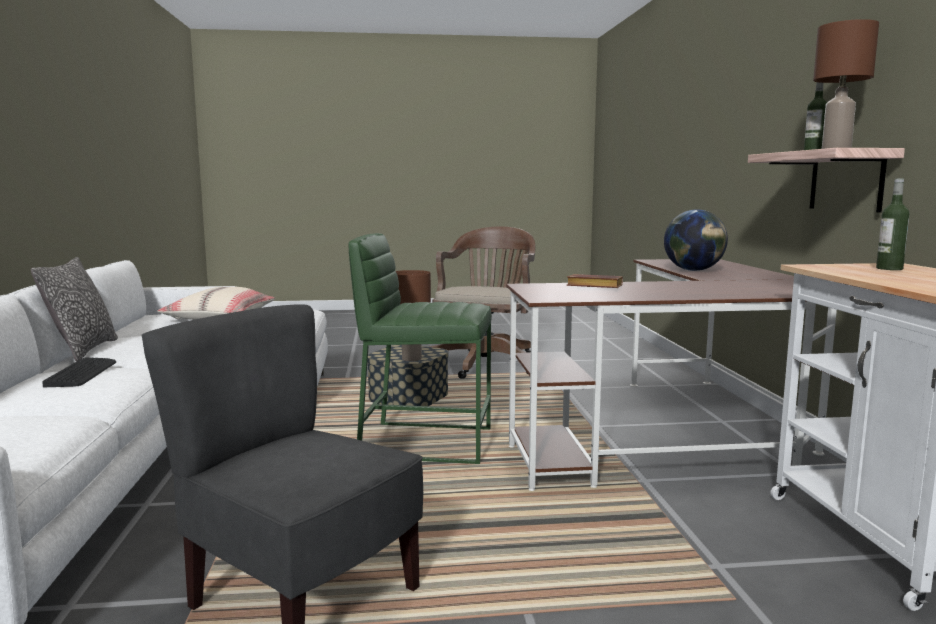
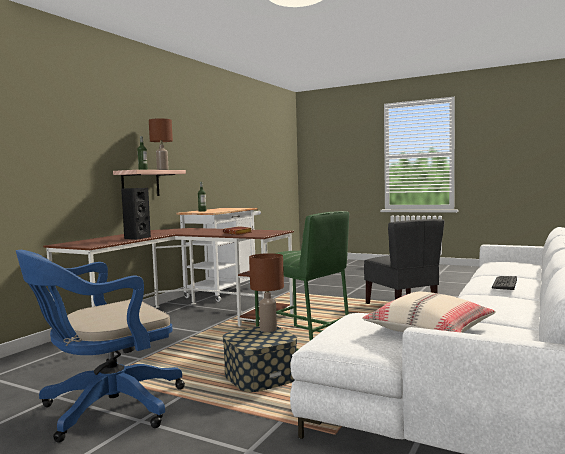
camera: 145 degrees left, 5 degrees down
(83, 350) = (536, 307): pillow -> none
(486, 363) = (106, 409): brown office chair -> blue office chair
(693, 270) = (136, 238): globe -> black speaker

